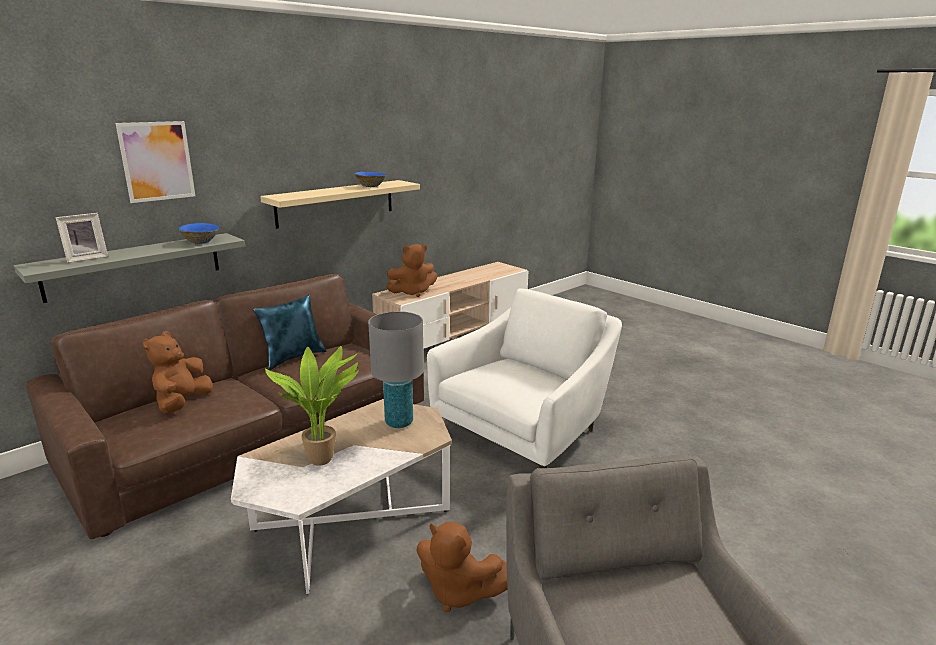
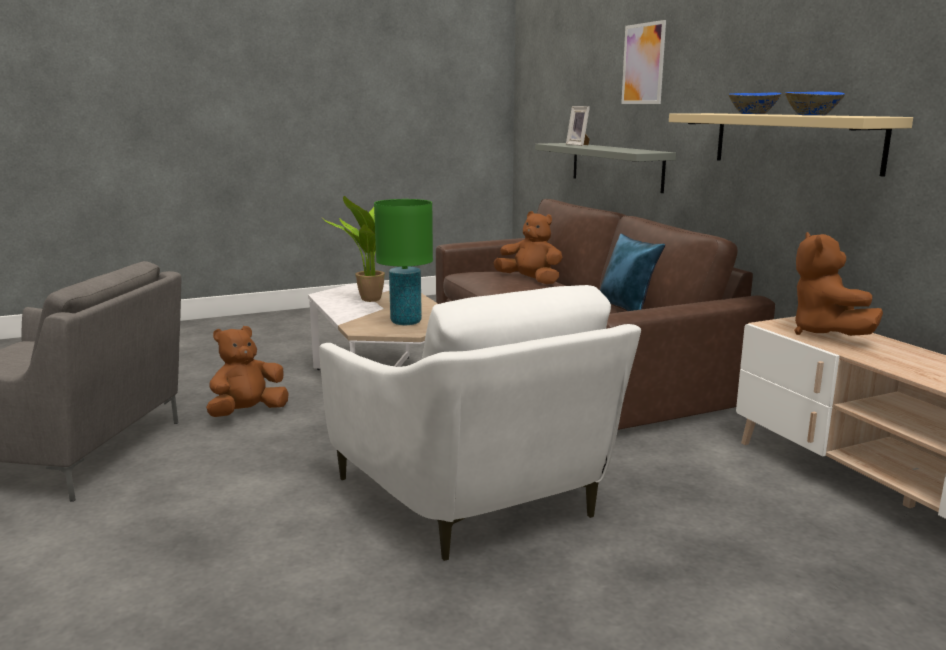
camera: 110 degrees right, 5 degrees down
(201, 242) = (630, 150): blue bowl -> blue bowl (752, 114)
(399, 422) = (406, 322): grey table lamp -> green table lamp

